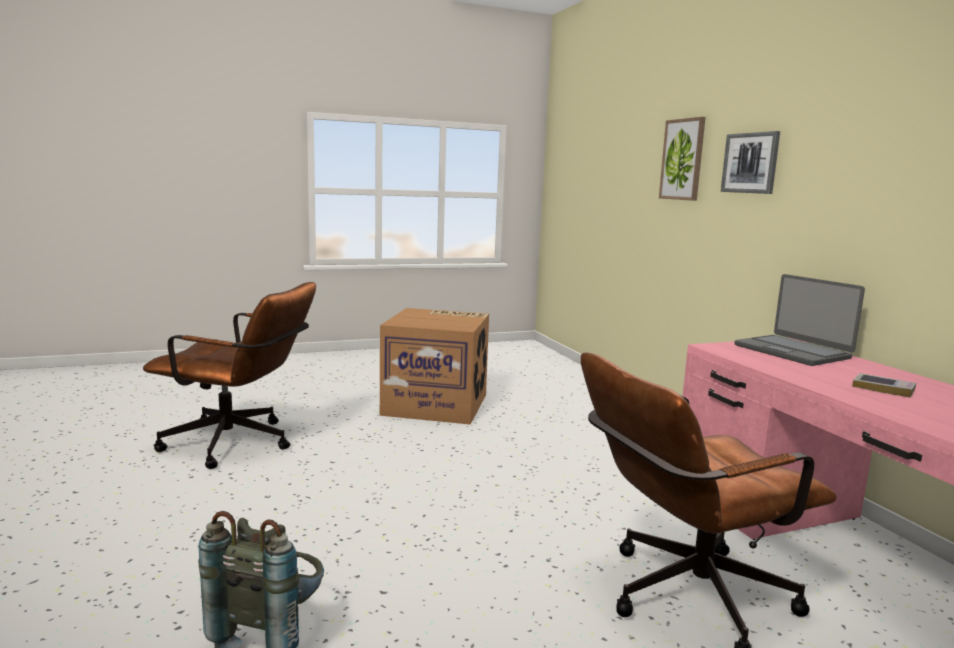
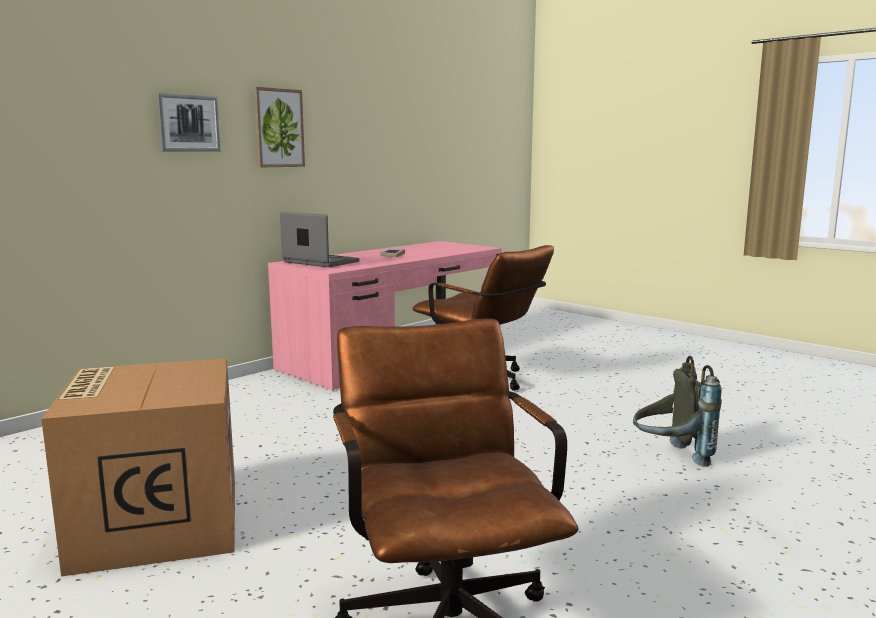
camera: 115 degrees left, 0 degrees up
(682, 159) = (84, 115): picture -> picture (278, 128)
(792, 351) = (320, 262): laptop -> laptop turned 90 degrees counterclockwise

